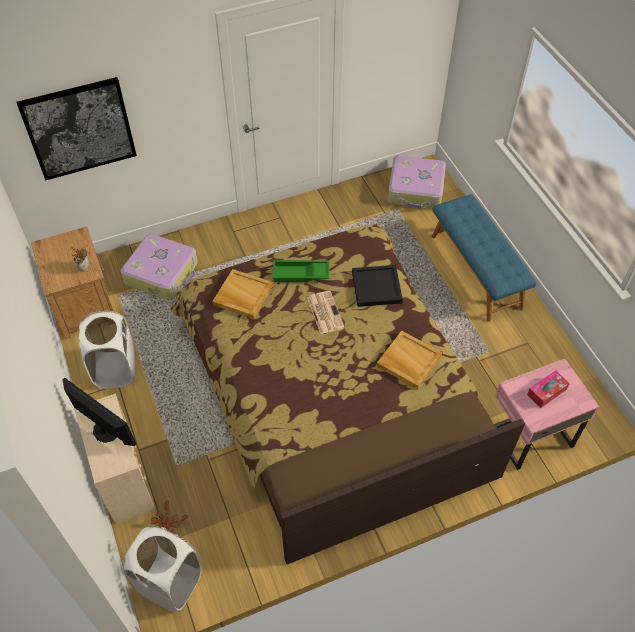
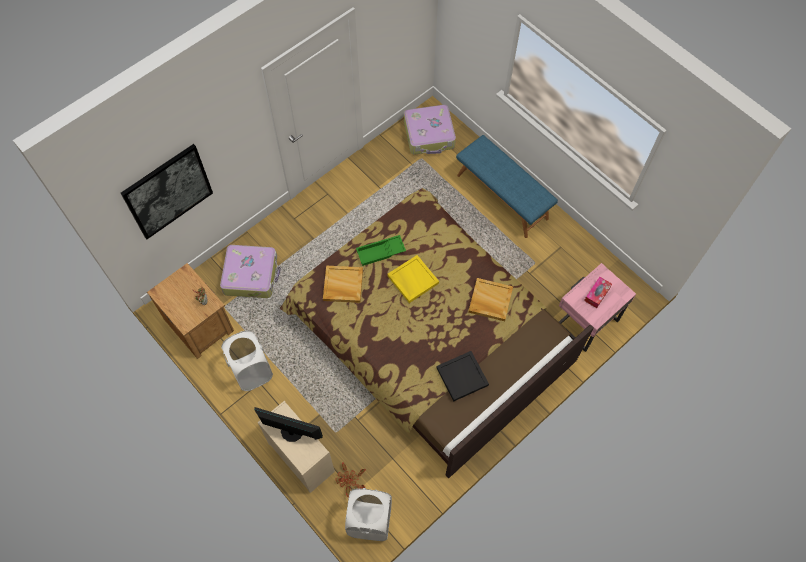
camera: 20 degrees left, 10 degrees up
(324, 312) = (412, 279): newspaper -> yellow tray
(376, 287) = (443, 245): black tray -> black tray (461, 376)

